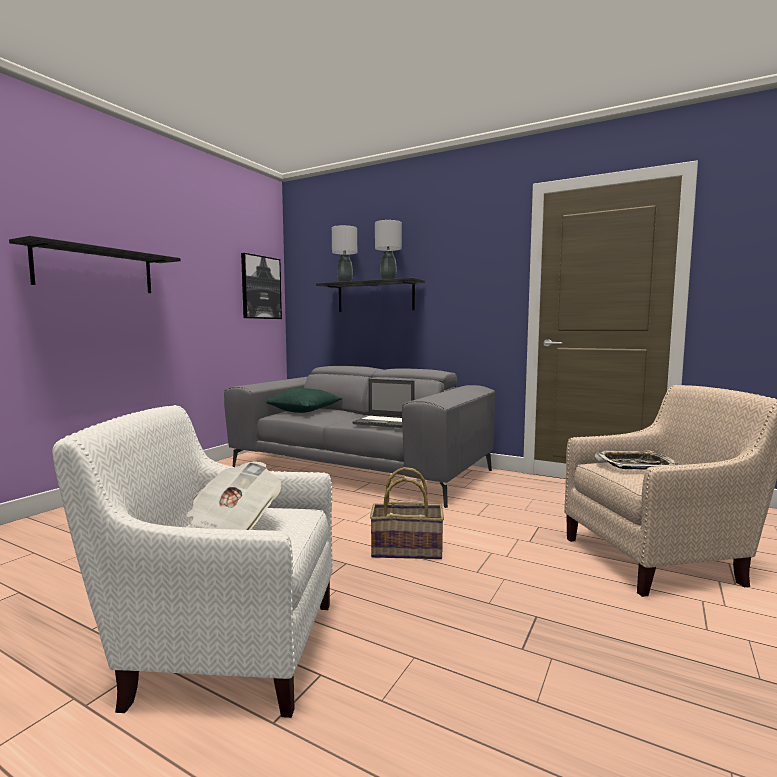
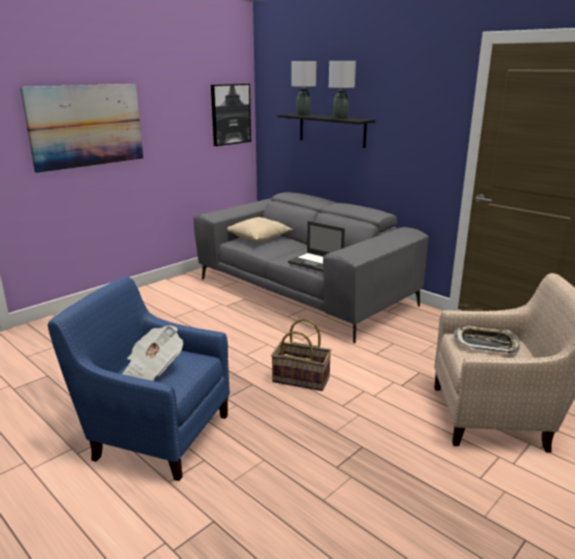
camera: 15 degrees right, 15 degrees up
(95, 270) = (86, 126): black shelf -> picture
(225, 646) = (156, 432): white armchair -> blue armchair
(304, 410) = (259, 238): green pillow -> beige pillow

